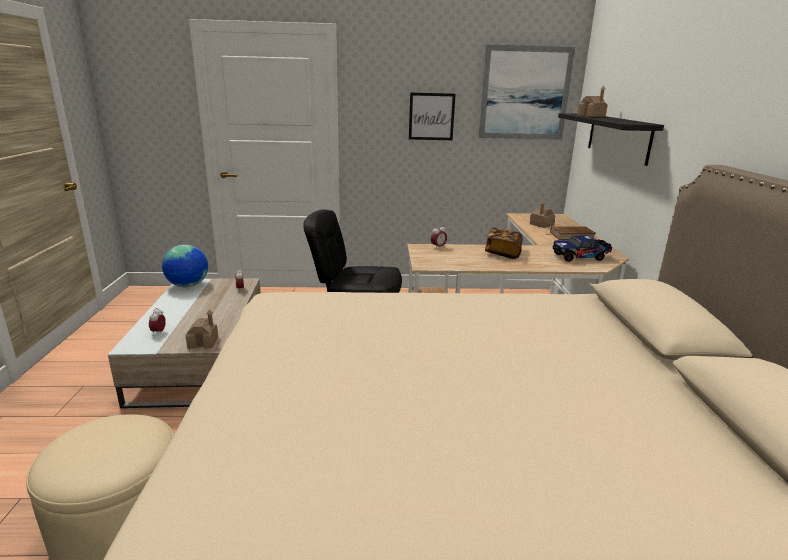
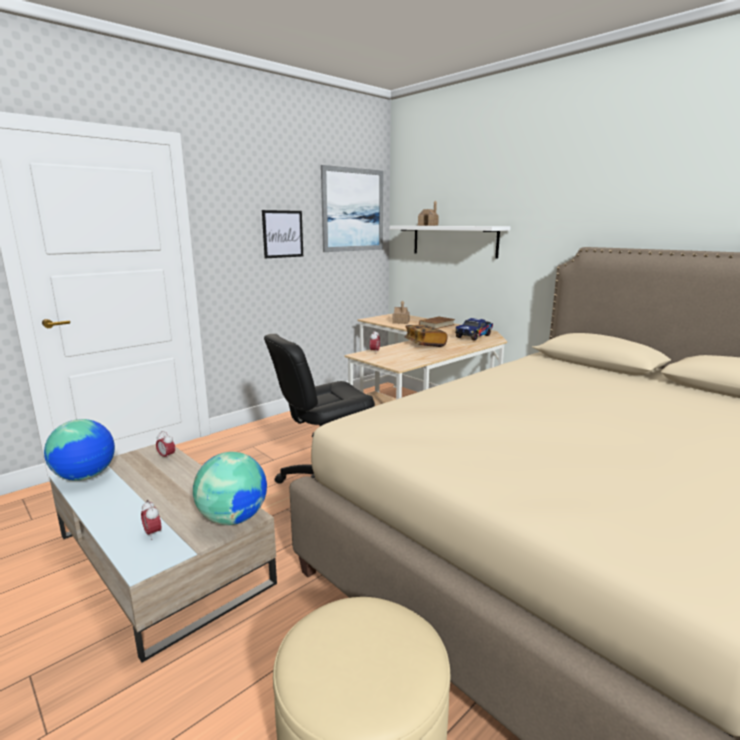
camera: 40 degrees left, 5 degrees down
(203, 342) = (233, 518): toy house -> globe
(618, 137) = (454, 240): black shelf -> white shelf

